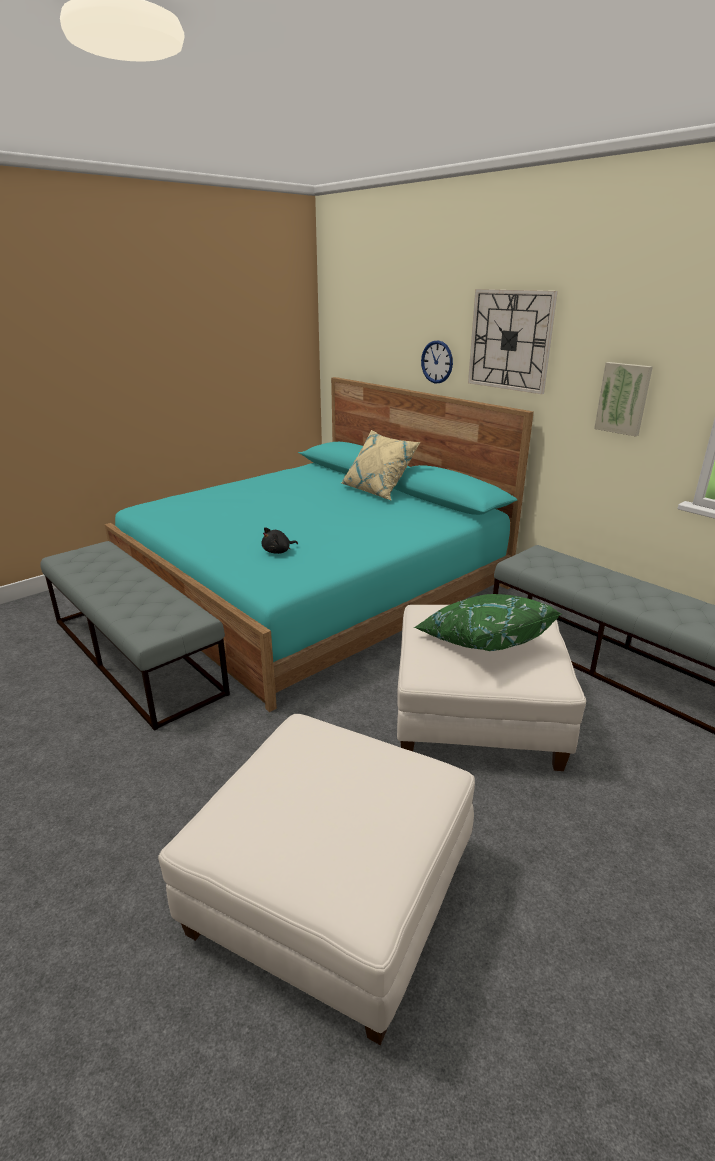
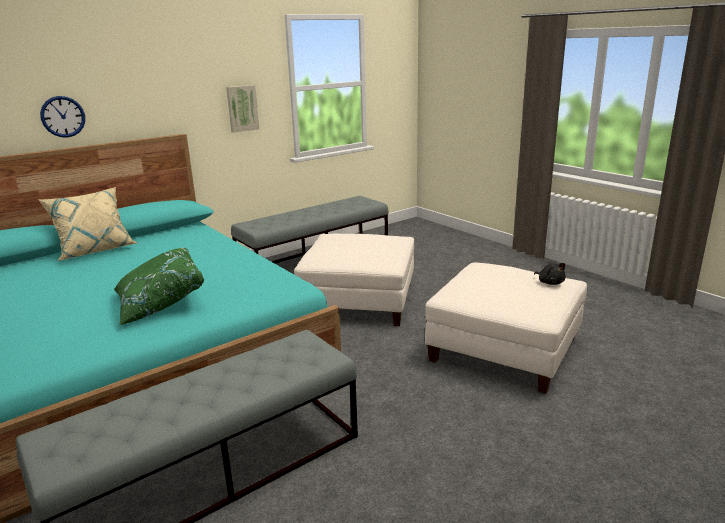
camera: 85 degrees left, 5 degrees down
(278, 551) = (221, 286): black plush toy -> black plush toy (550, 282)
(482, 641) = (360, 247): green pillow -> green pillow (159, 303)
(510, 340) = (143, 84): wall clock -> none

